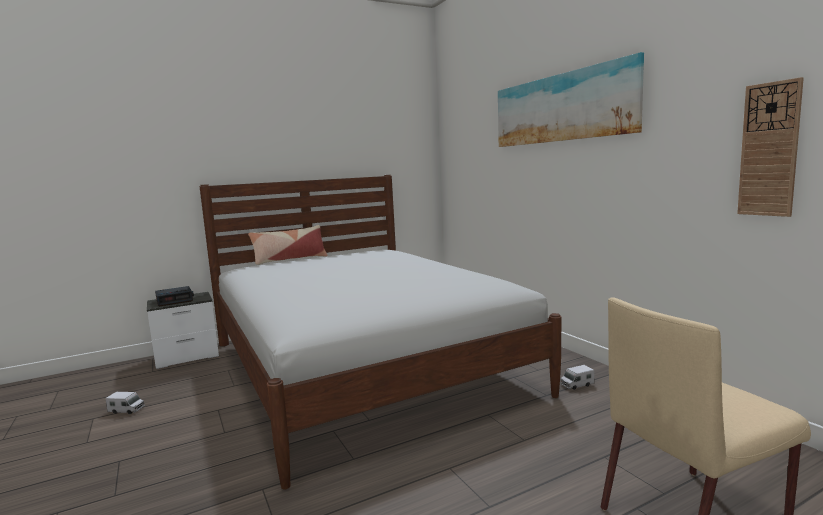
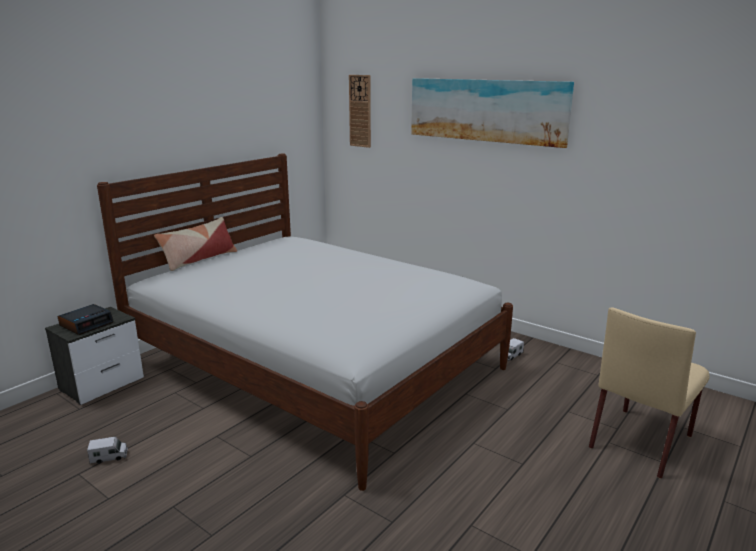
camera: 25 degrees left, 10 degrees up
(769, 150) = (667, 178): wall clock -> wall clock (360, 111)

